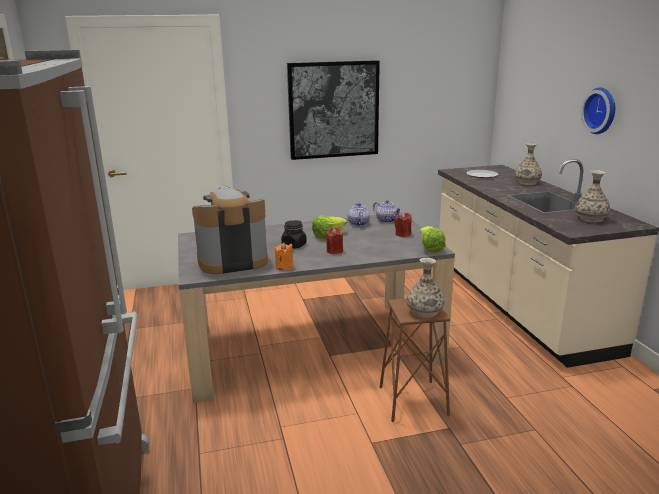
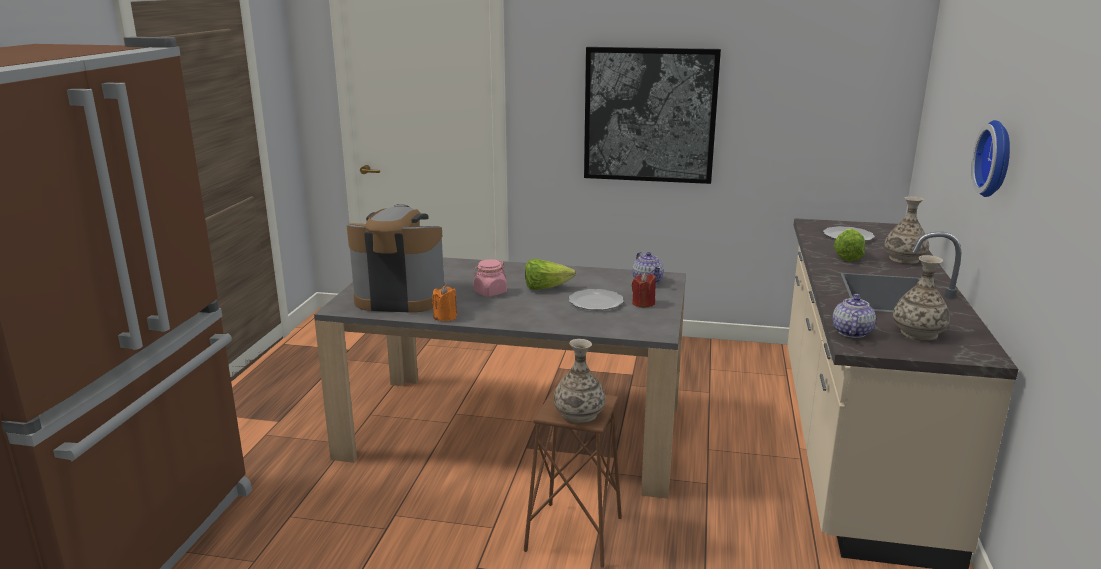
camera: 25 degrees right, 0 degrees up
(294, 245) = (490, 292): black jar -> pink jar
(334, 251) = (528, 309): red candle -> none
(358, 224) = (604, 279): teapot -> teapot (851, 332)
(372, 239) = (595, 302): none -> plate
(430, 248) = (652, 330): lettuce -> lettuce (847, 256)

